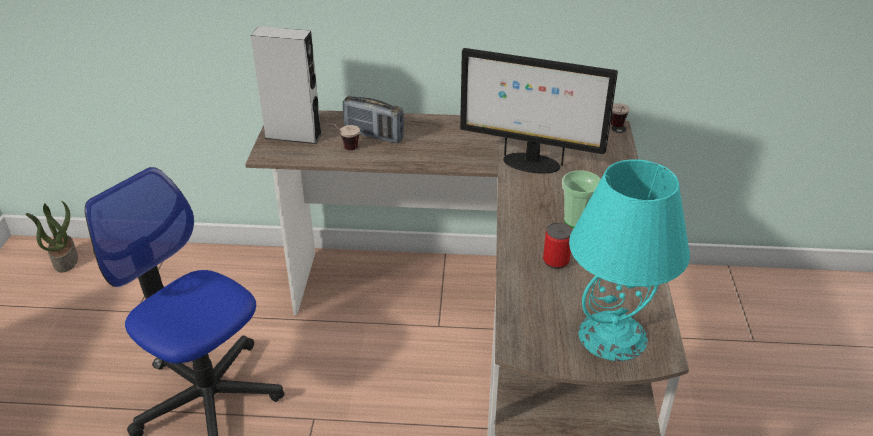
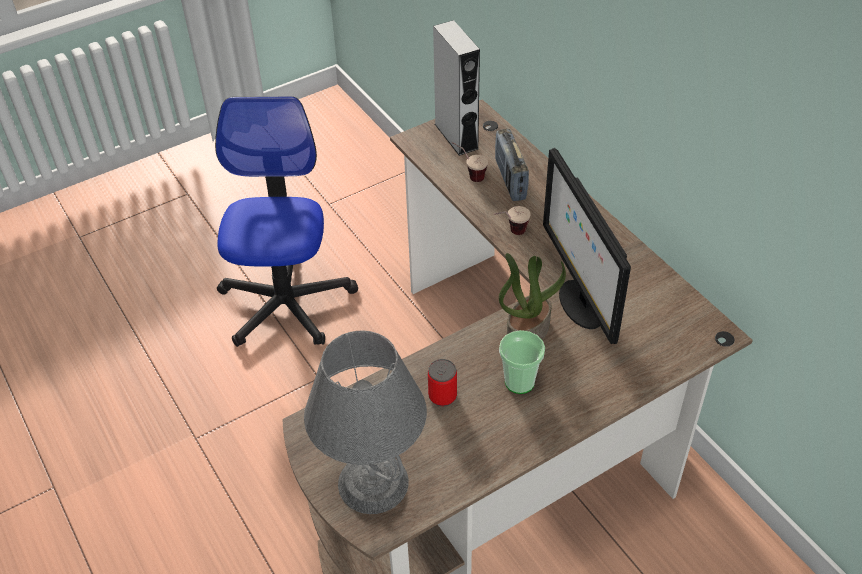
camera: 55 degrees right, 10 degrees up
(64, 260) = (340, 129): potted plant -> potted plant (527, 330)
(612, 336) = (372, 483): turquoise table lamp -> grey table lamp
(618, 128) = (721, 337): cup -> cup (510, 233)

